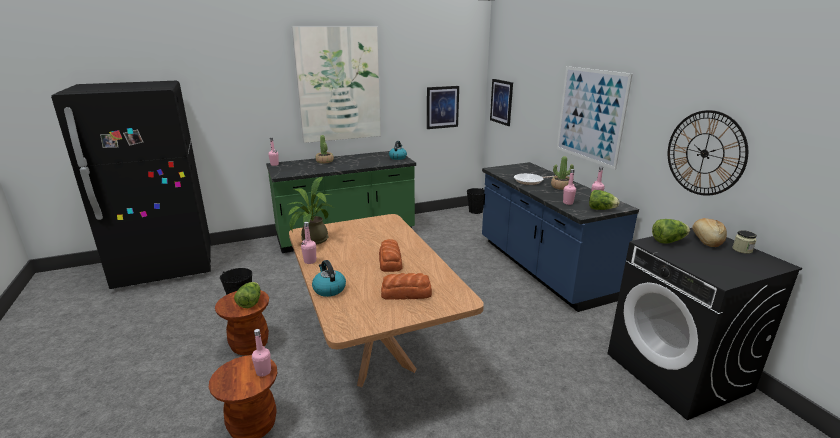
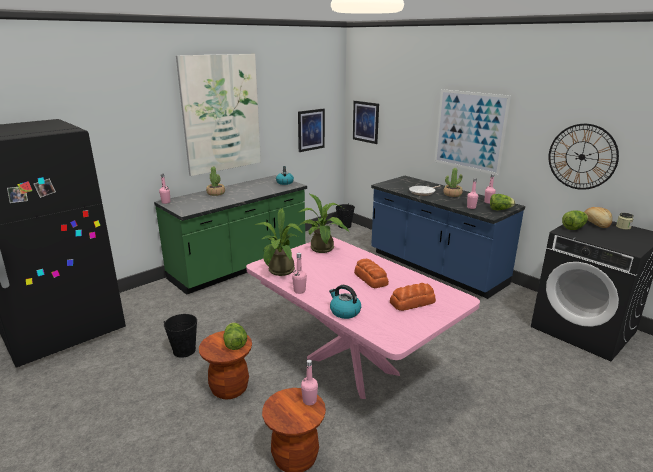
camera: 20 degrees left, 0 degrees up
(374, 226) = (323, 250): none -> potted plant
(375, 350) = (352, 365): brown dining table -> pink dining table

